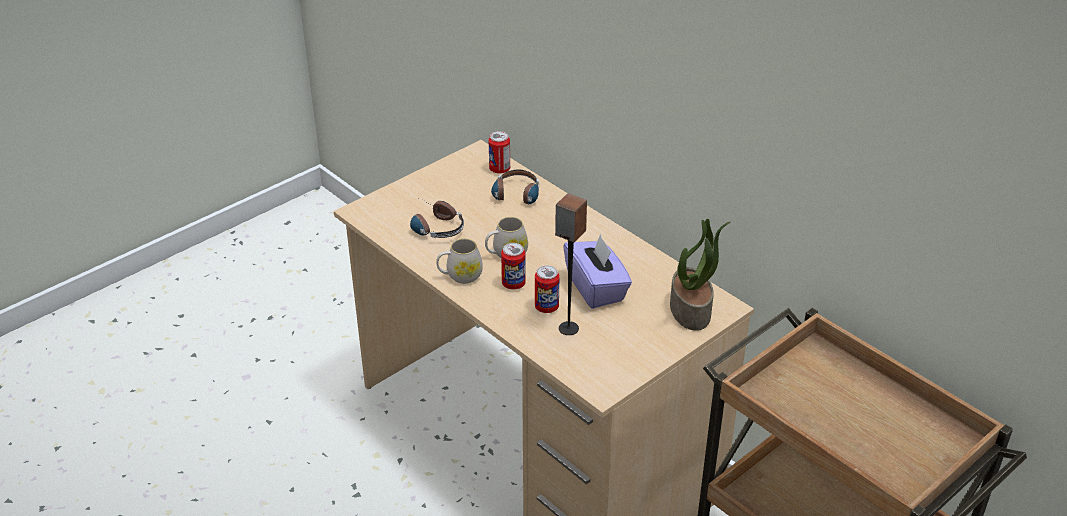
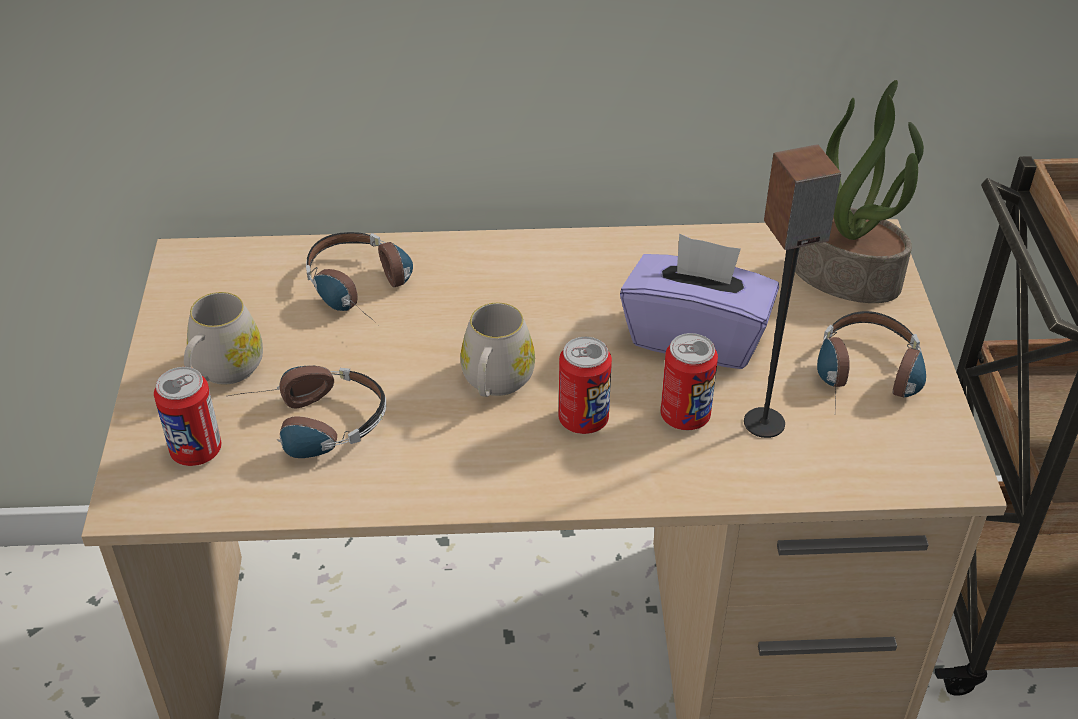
camera: 50 degrees left, 5 degrees up
(460, 276) = (487, 472): white mug -> white mug (223, 372)
(499, 169) = (267, 264): can -> can (196, 451)
(628, 345) = (867, 382): none -> headphones

